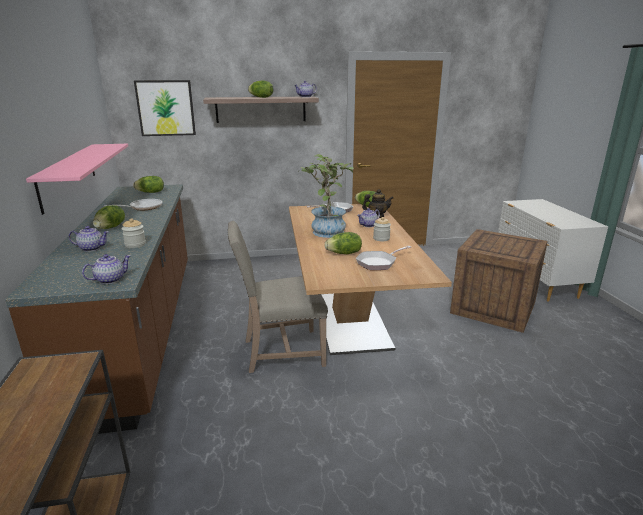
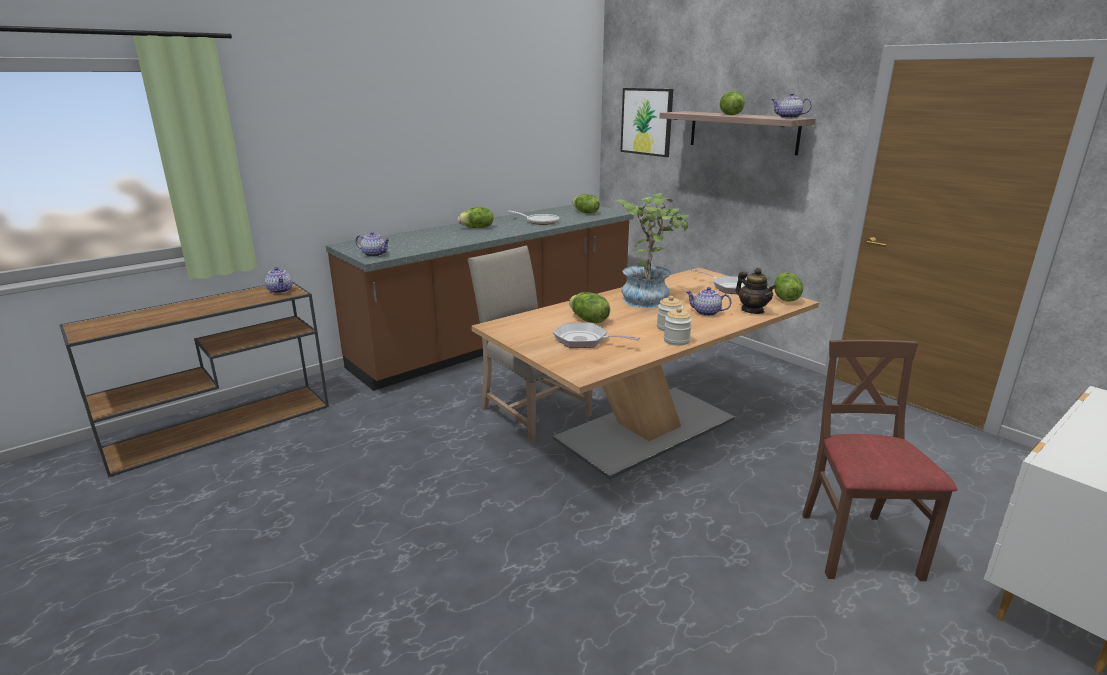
camera: 60 degrees right, 0 degrees up
(68, 175) = (473, 173): pink shelf -> none
(92, 248) = (427, 236): teapot -> teapot (281, 291)
(135, 244) = (449, 242): jar -> jar (676, 341)
(492, 307) = (857, 546): crate -> brown chair

